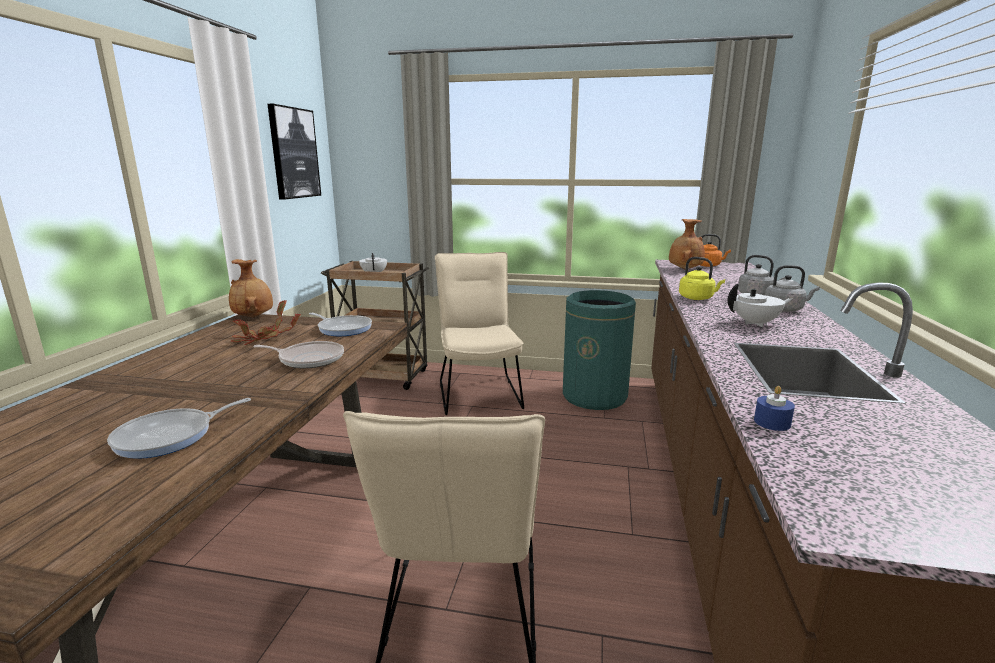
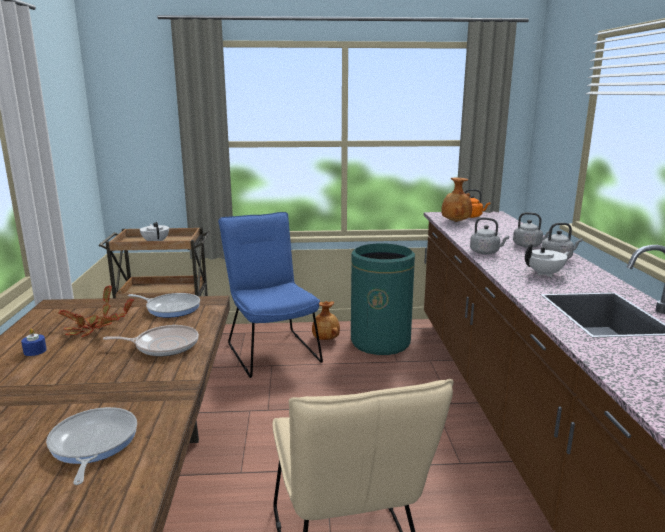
camera: 15 degrees left, 0 degrees up
(170, 436) = (92, 444): frying pan -> frying pan turned 135 degrees clockwise
(254, 317) = (62, 303): brown vase -> brown vase (326, 339)
(294, 153) = (63, 121): picture -> none
(478, 391) = (271, 350): beige chair -> blue chair
(697, 298) = (486, 252): yellow kettle -> grey kettle
(772, 422) = (609, 362): blue candle -> blue candle (35, 351)

